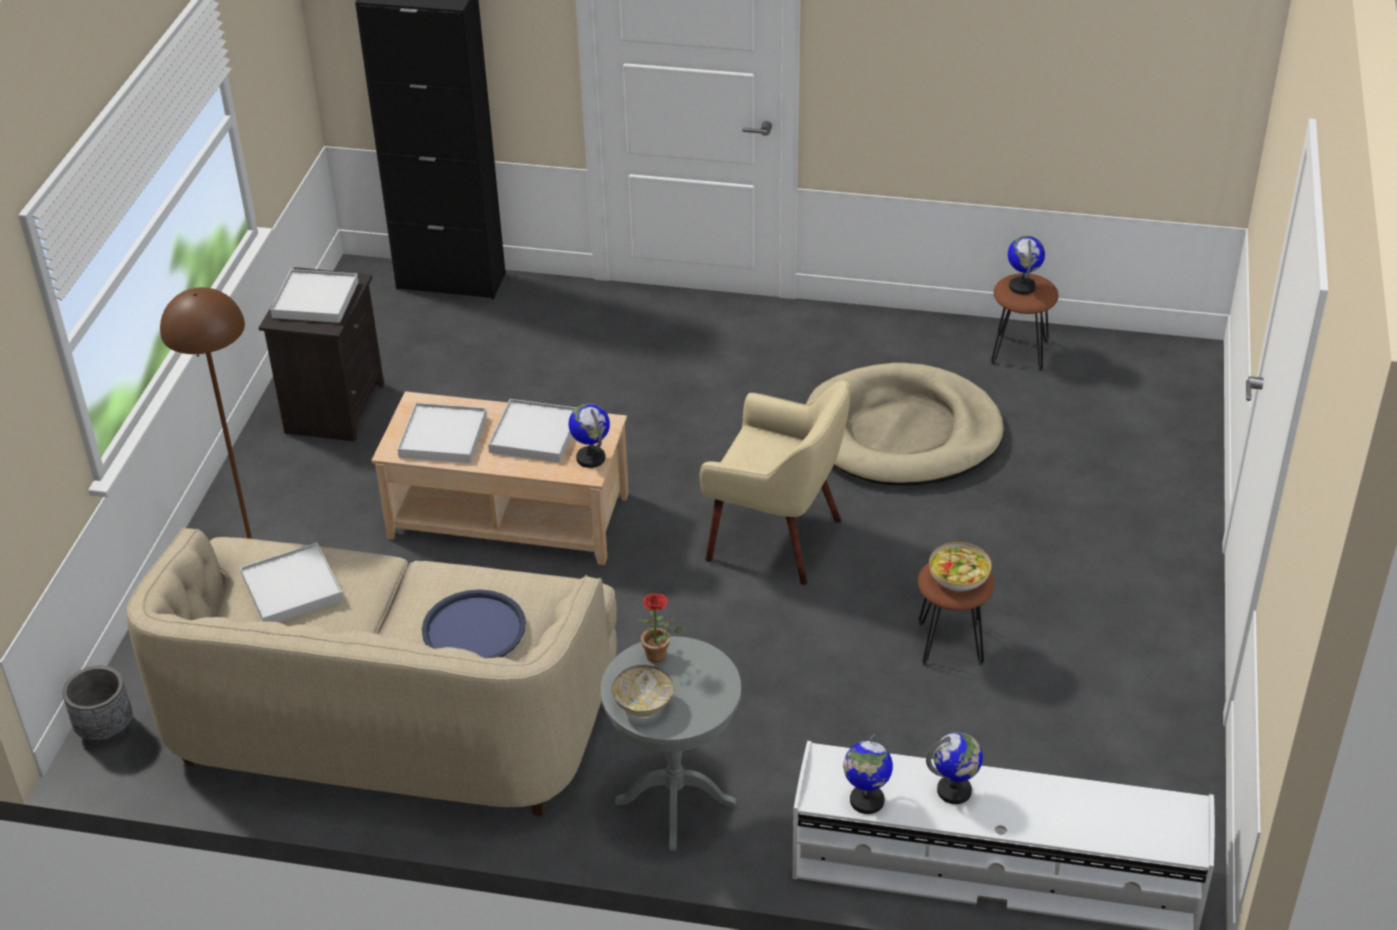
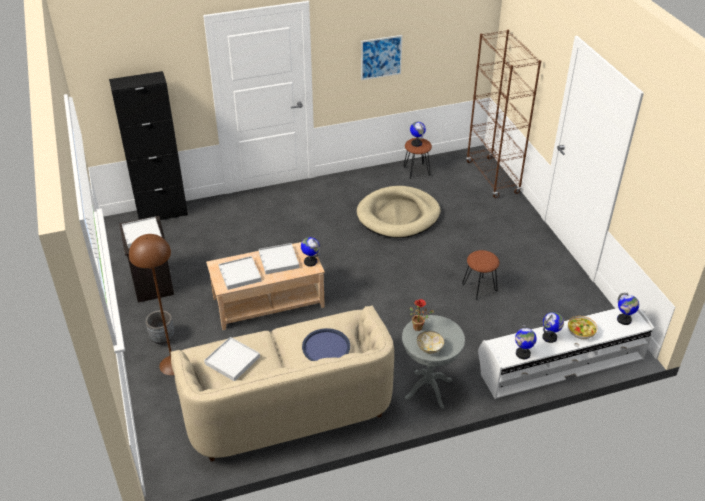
camera: 30 degrees left, 0 degrees up
(105, 729) = (158, 462): grey planter -> grey planter (162, 338)
(776, 539) = (384, 272): beige armchair -> none
(958, 577) = (484, 258): bowl -> bowl (580, 332)
(966, 67) = (381, 57): none -> picture
(1158, 822) = (624, 320): none -> globe
(1182, 419) = (492, 178): none -> brown bookcase

